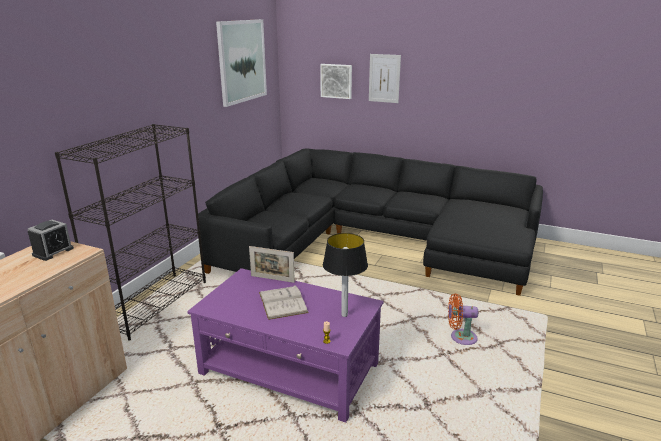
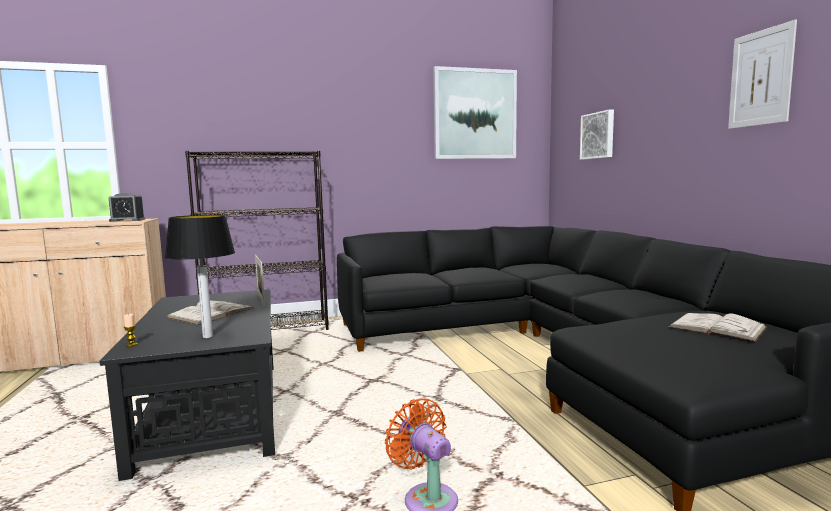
camera: 50 degrees right, 15 degrees down
(290, 369) = (213, 412): purple coffee table -> black coffee table
(384, 78) = (649, 119): picture -> picture (760, 78)
(483, 211) = (717, 327): none -> white book

